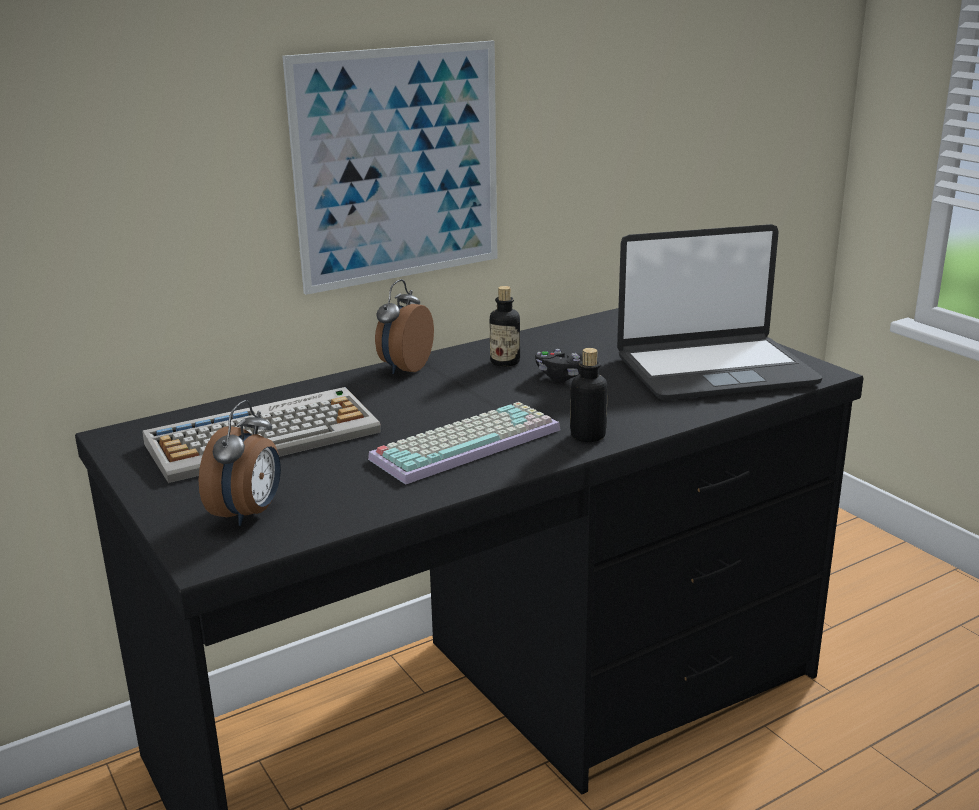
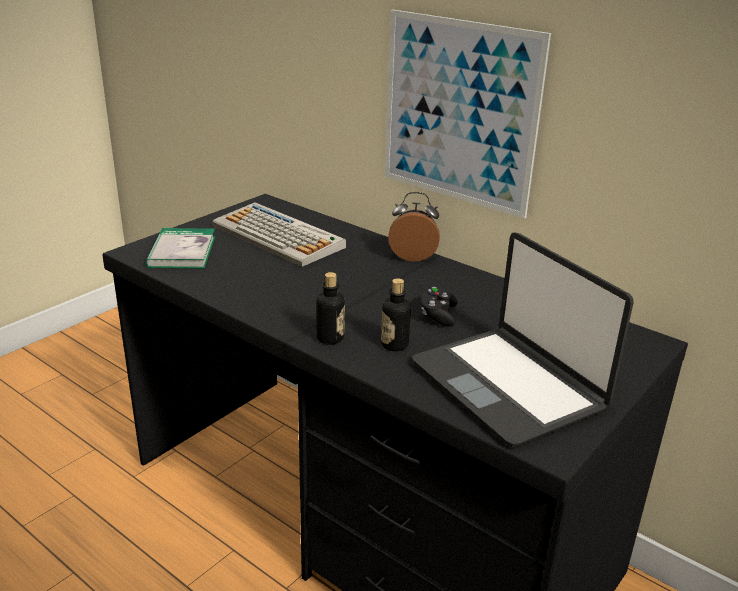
camera: 70 degrees right, 5 degrees up
(249, 514) = (182, 251): alarm clock -> book
(466, 442) = (298, 295): keyboard -> none
(505, 362) = (452, 289): bottle -> bottle (394, 345)

